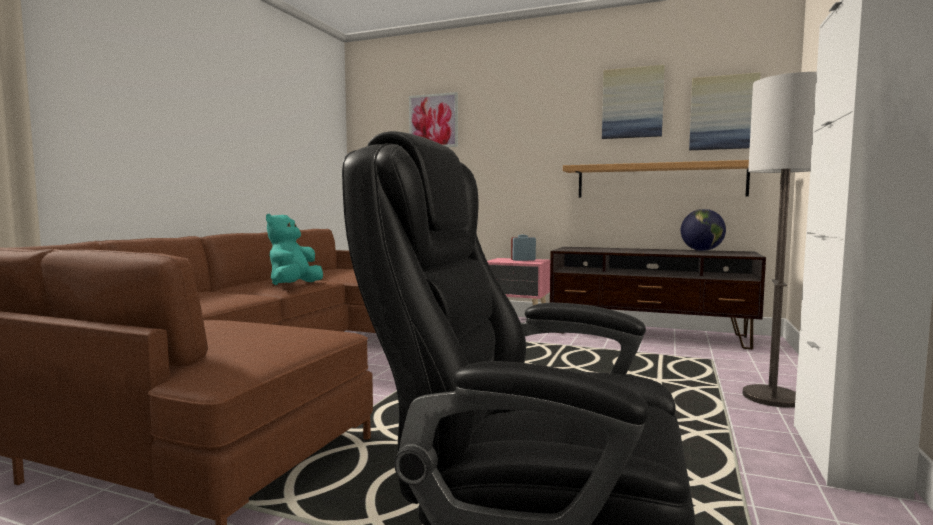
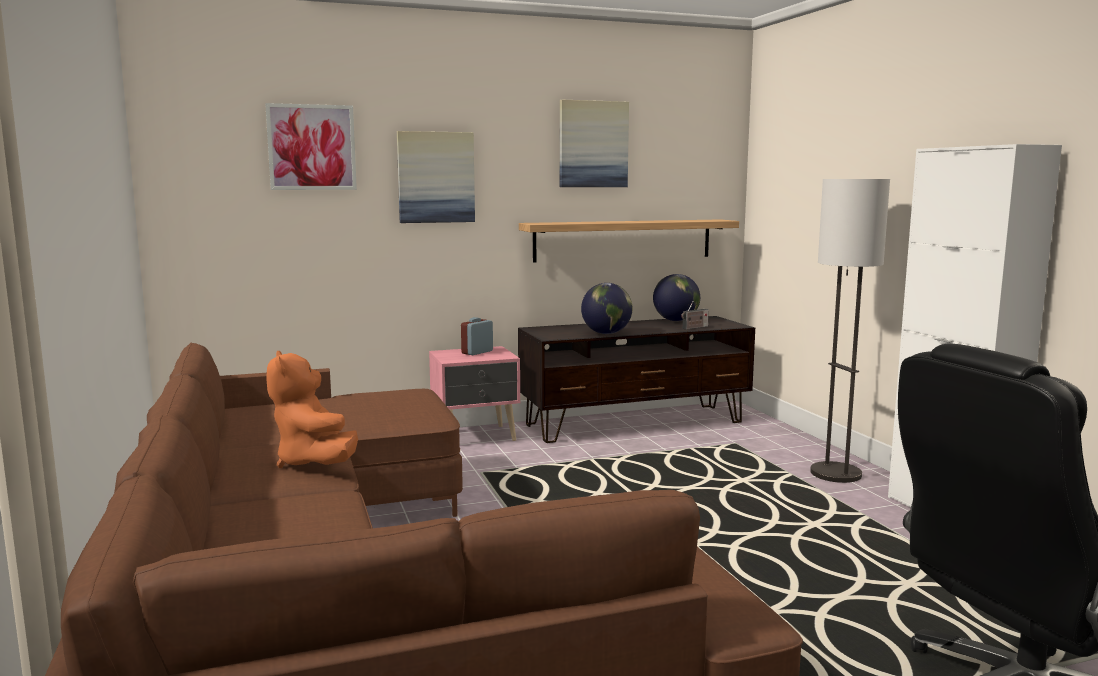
camera: 40 degrees left, 5 degrees up
(294, 285) = (314, 462): turquoise plush toy -> orange plush toy
(612, 251) = (606, 333): none -> globe
(702, 253) = (694, 328): none -> radio
(723, 113) = (684, 163): picture -> picture (436, 177)

